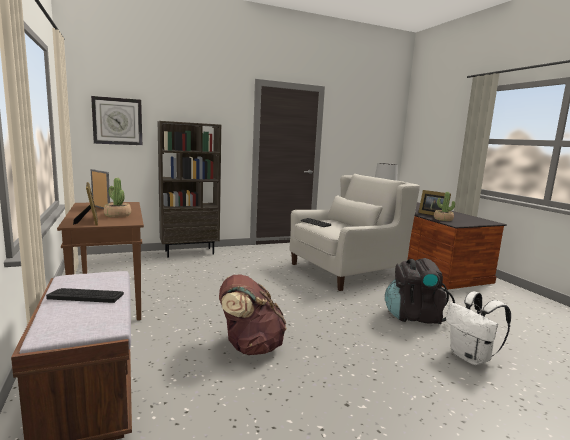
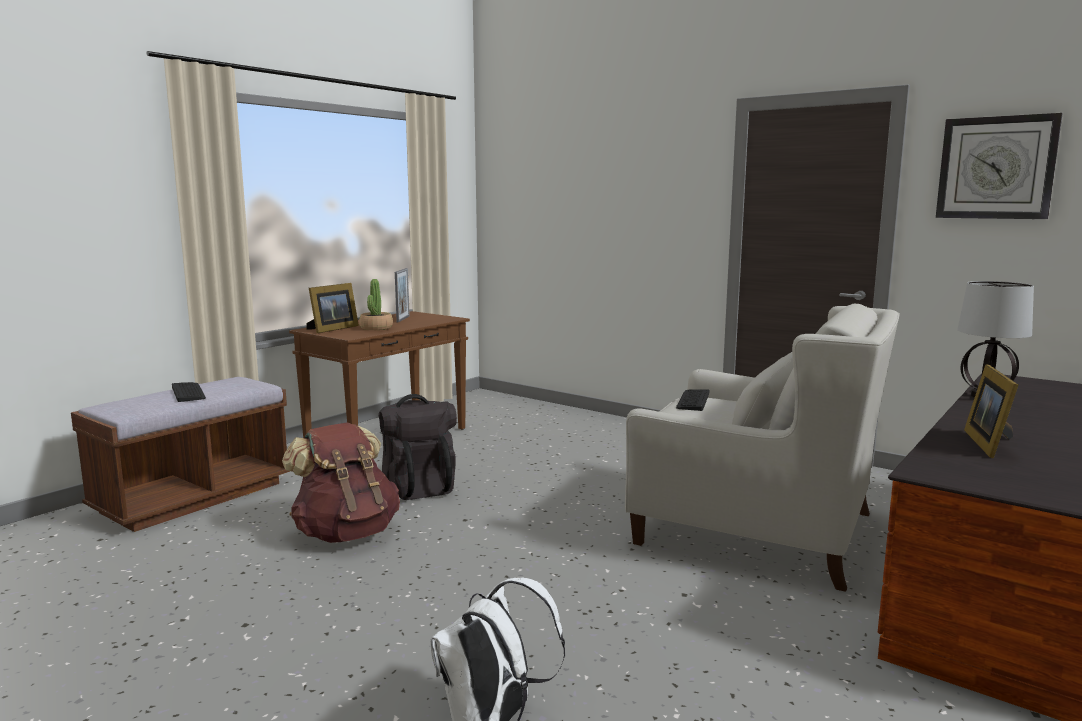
camera: 60 degrees right, 0 degrees up
(117, 121) = (531, 200): wall clock -> wall clock (996, 168)
(189, 252) = (601, 420): brown bookcase -> none
(414, 316) = (622, 634): black backpack -> black backpack (418, 486)
(443, 219) = (951, 457): potted plant -> none

